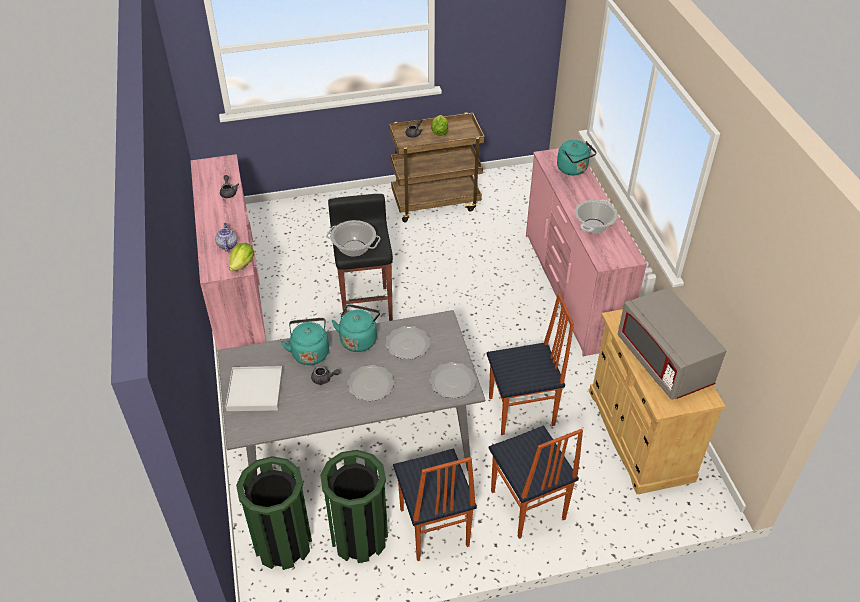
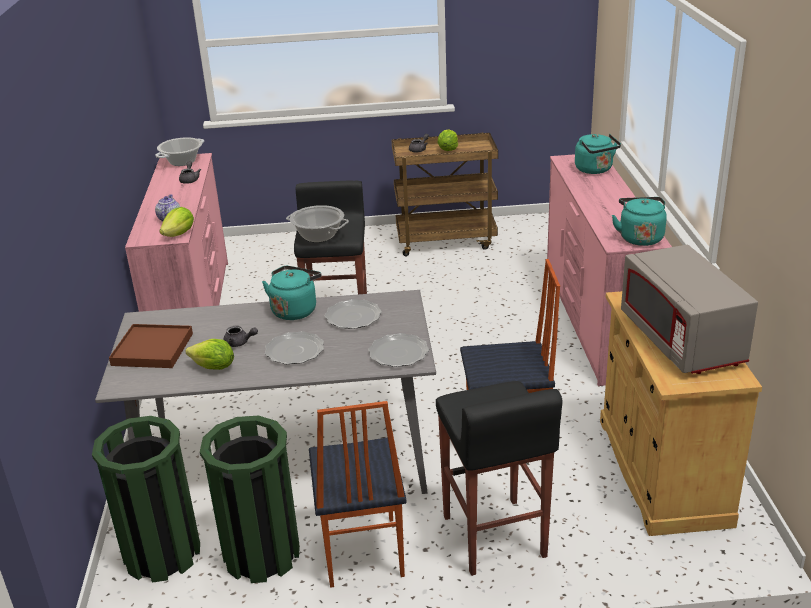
camera: 10 degrees right, 15 degrees down
(255, 390) = (153, 349): white tray -> brown tray
(310, 352) = (232, 318): turquoise kettle -> turquoise kettle (640, 237)
(311, 407) = (214, 367): none -> lettuce
(527, 506) = (493, 537): chair -> black stool
(593, 226) = (609, 214): cooking pot -> cooking pot (182, 161)

